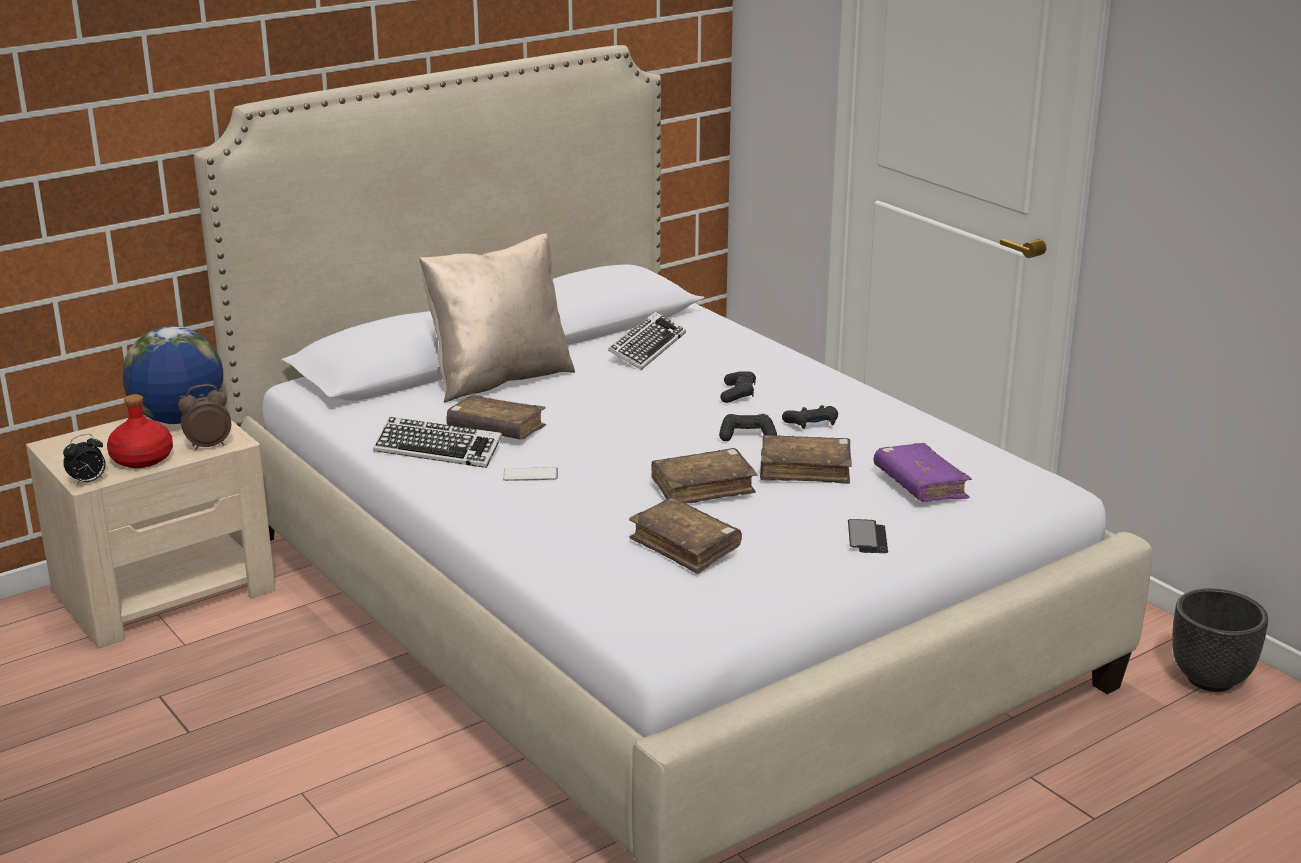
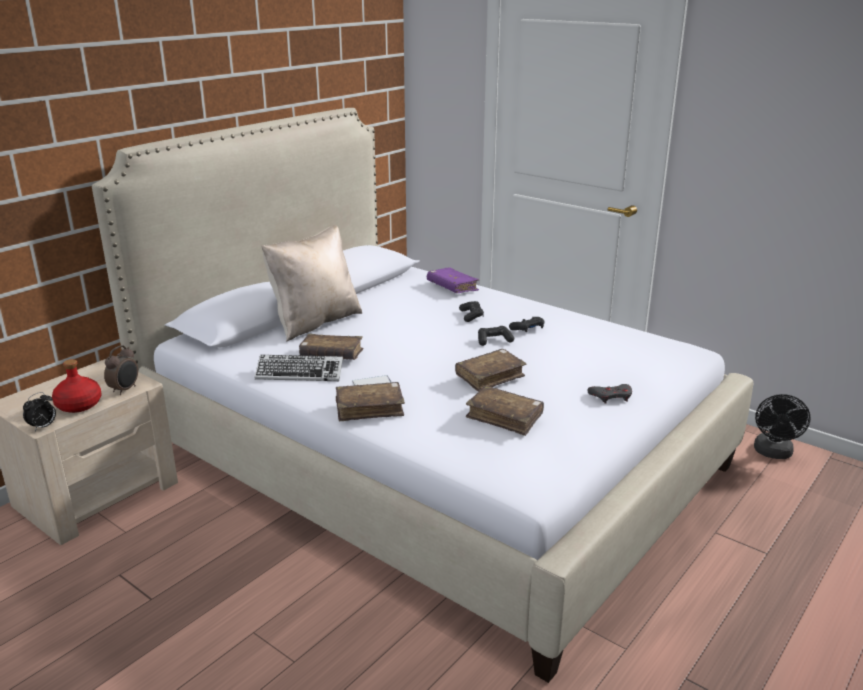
camera: 15 degrees left, 0 degrees up
(178, 419) = (96, 374): globe -> none
(208, 445) = (125, 389): alarm clock -> alarm clock turned 150 degrees clockwise
(647, 348) = (397, 294): keyboard -> none
(805, 469) = (543, 357): brown book -> brown book (369, 408)
(867, 538) = (611, 396): phone -> grey game controller
(920, 485) = (618, 358): purple book -> purple book (452, 287)
(1211, 679) = (773, 453): black planter -> black fan

